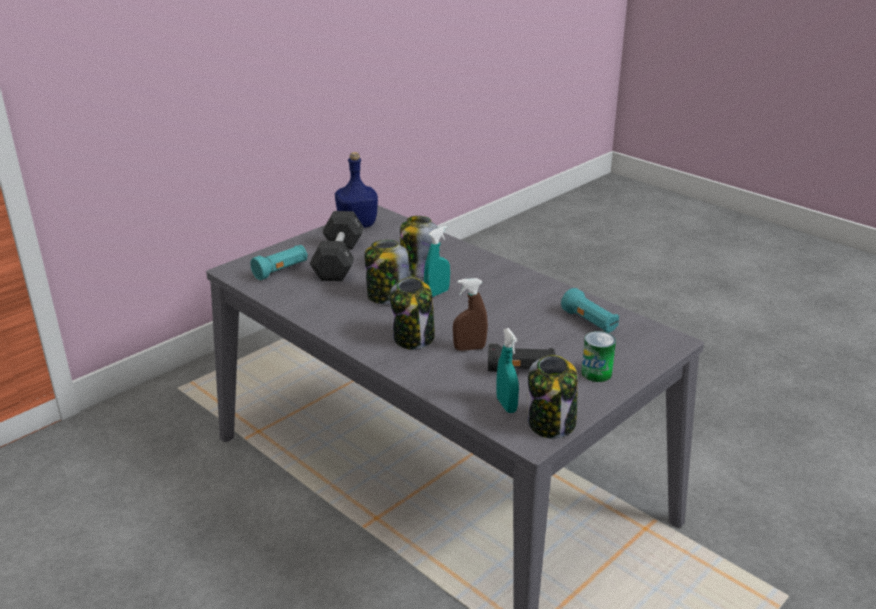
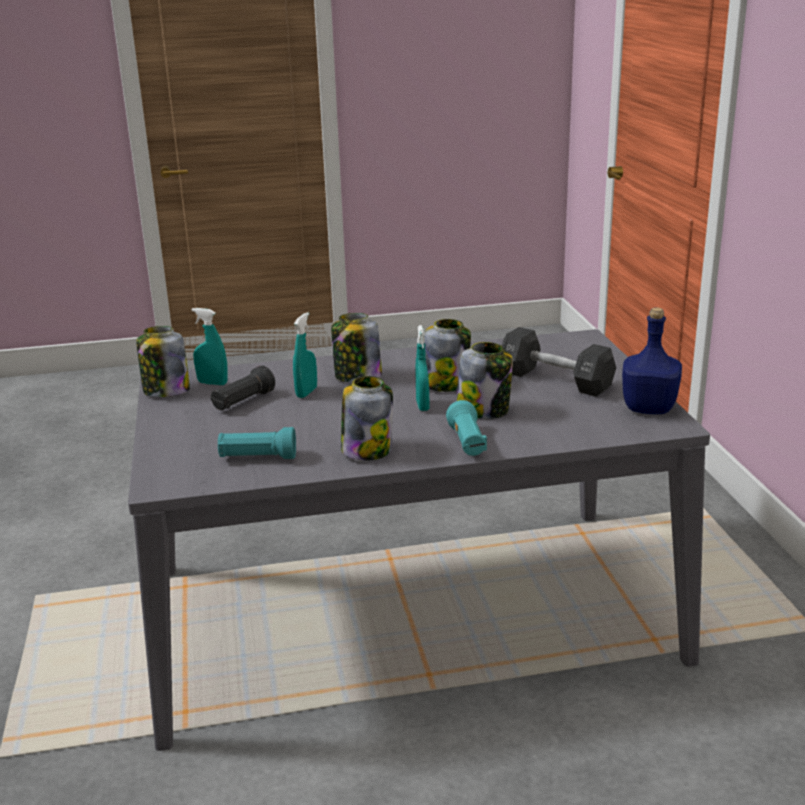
camera: 125 degrees right, 5 degrees down
(281, 271) = (560, 354): turquoise flashlight -> turquoise flashlight (467, 443)
(469, 348) = (306, 392): brown spray bottle -> turquoise spray bottle
(526, 289) = (367, 450): none -> jar
(596, 373) = (184, 429): can -> none

